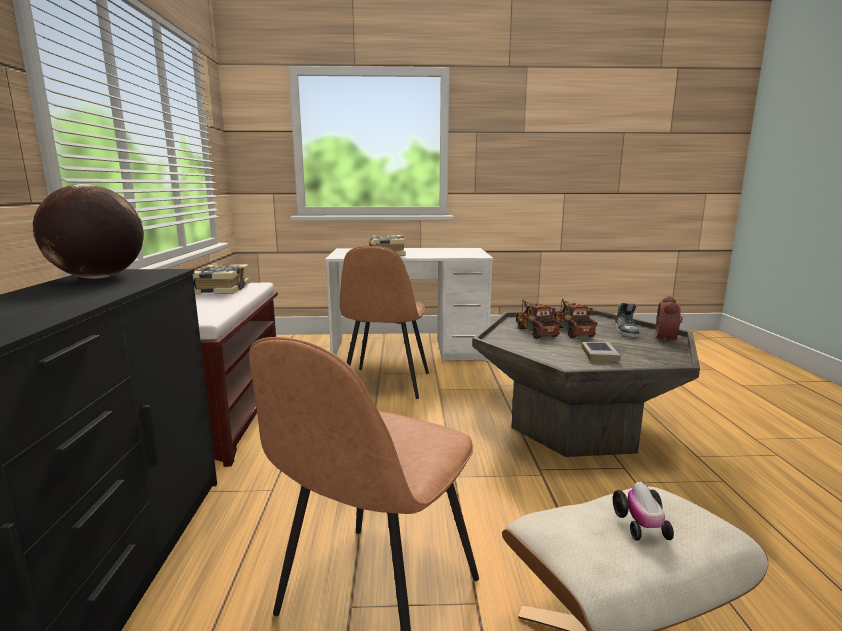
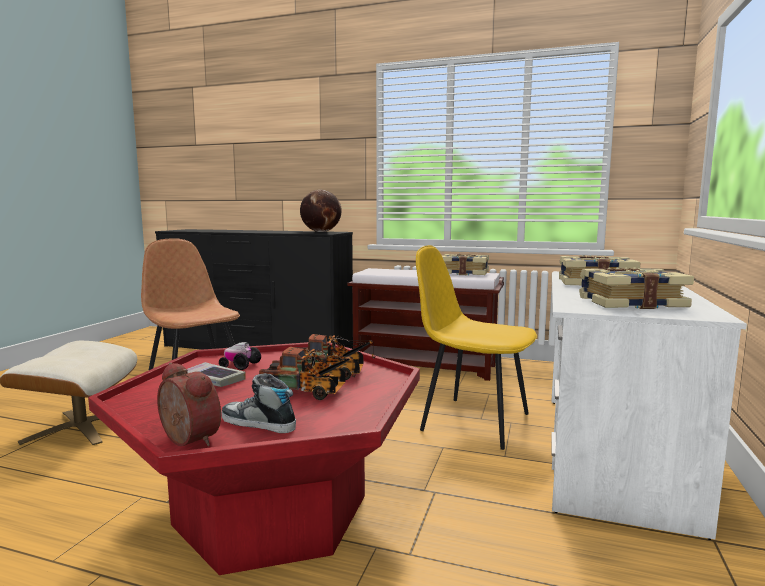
camera: 110 degrees right, 5 degrees down
(386, 384) = (472, 421): brown chair -> yellow chair
(453, 252) = (630, 303): none -> book
(576, 424) = (273, 510): grey coffee table -> red coffee table
(641, 525) = (67, 354): toy car -> toy car (240, 366)

